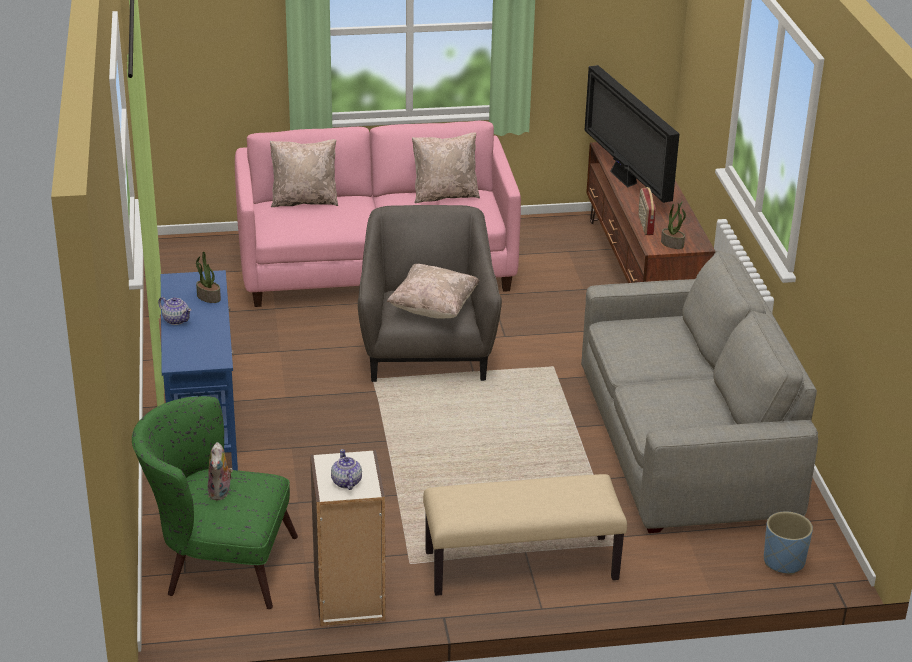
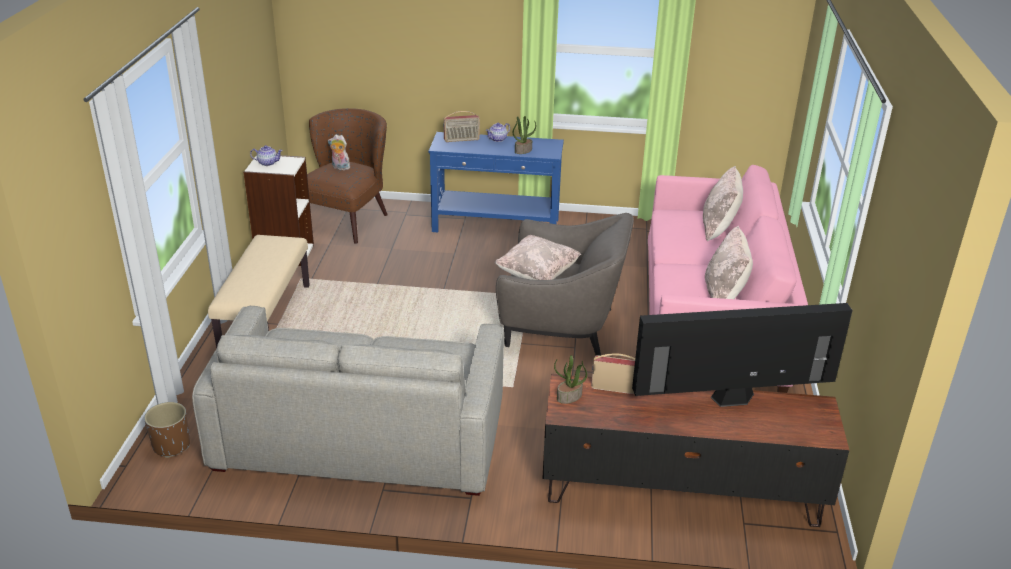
camera: 105 degrees right, 0 degrees up
(187, 347) = (461, 140): none -> radio
(217, 564) = (348, 218): green armchair -> brown armchair
(783, 561) = (172, 445): blue planter -> brown planter

